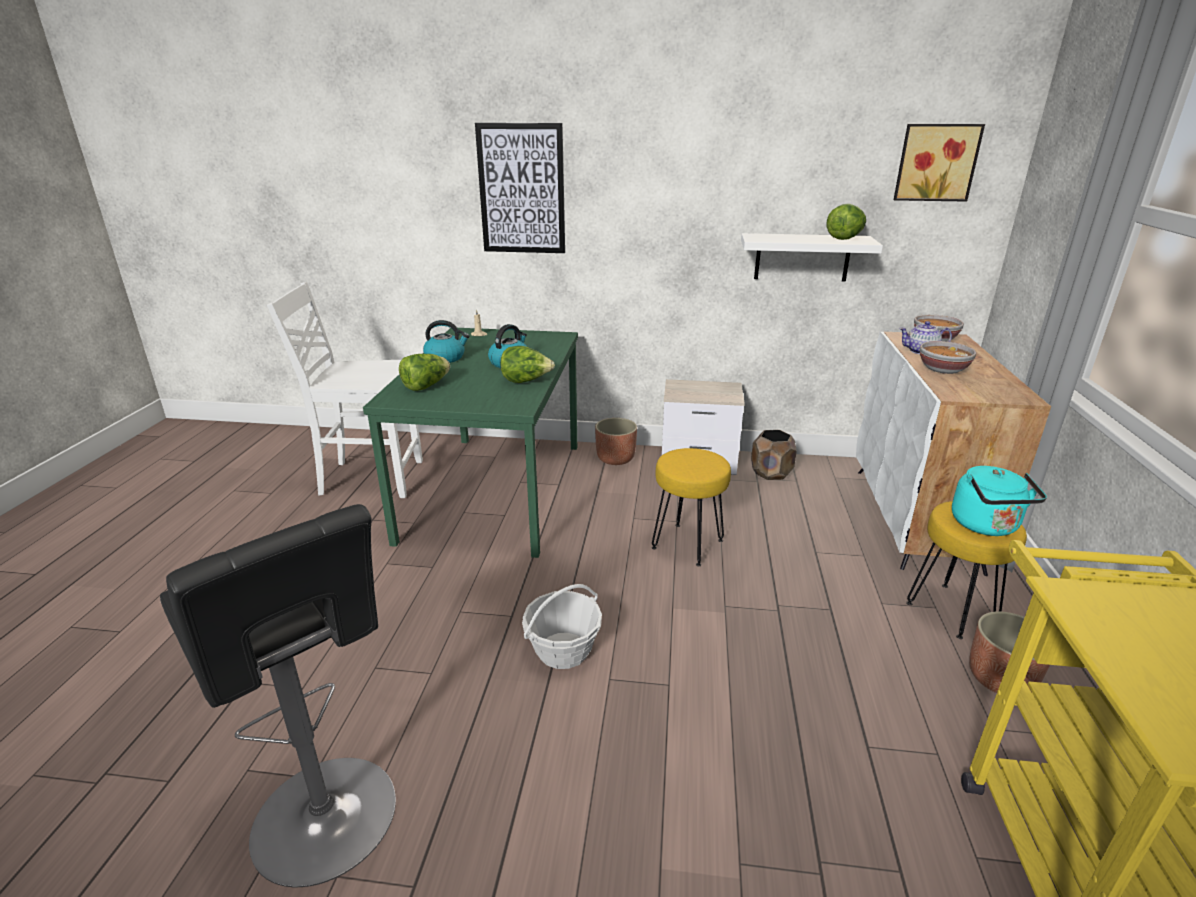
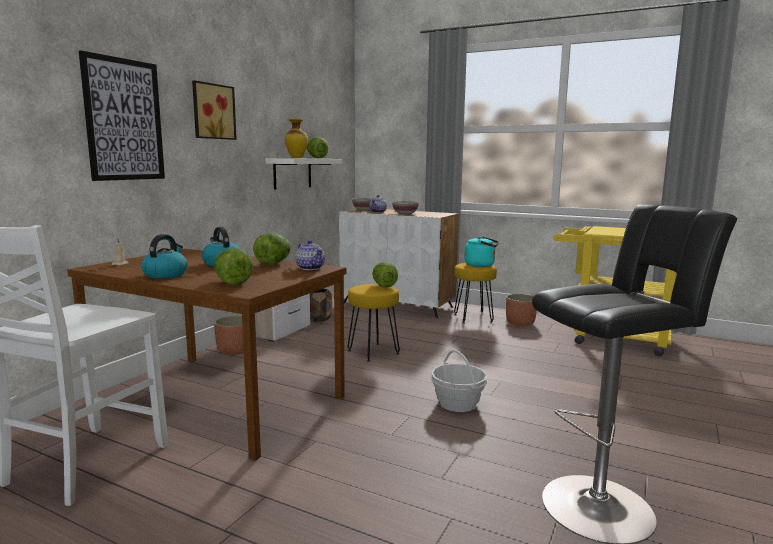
camera: 70 degrees left, 15 degrees down
(494, 489) = (215, 400): green dining table -> brown dining table
(513, 401) = (310, 268): none -> teapot
(713, 466) = (384, 286): none -> lettuce
(798, 236) = (297, 158): none -> vase
(936, 162) = (331, 118): picture -> picture (212, 111)

